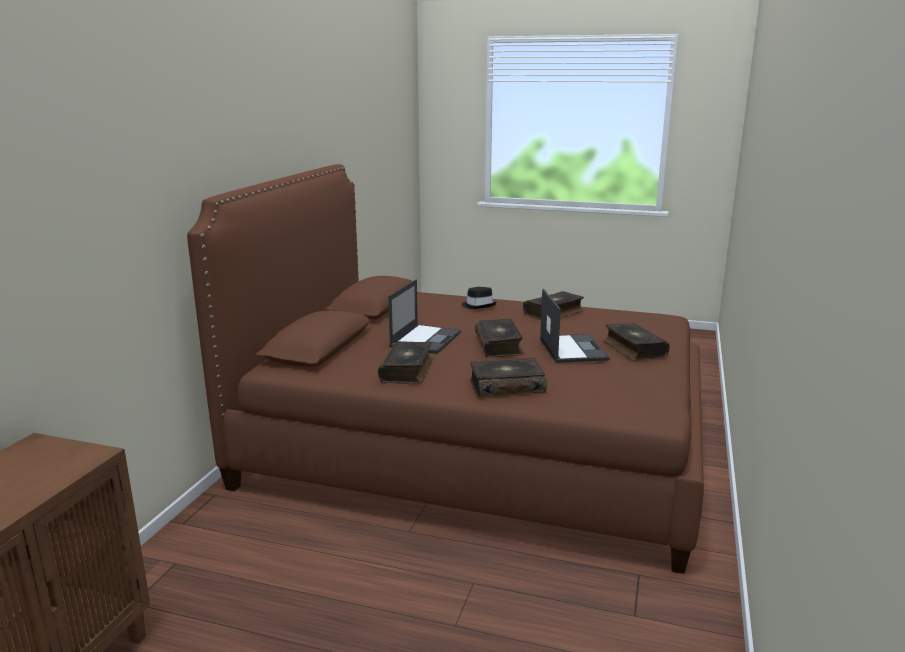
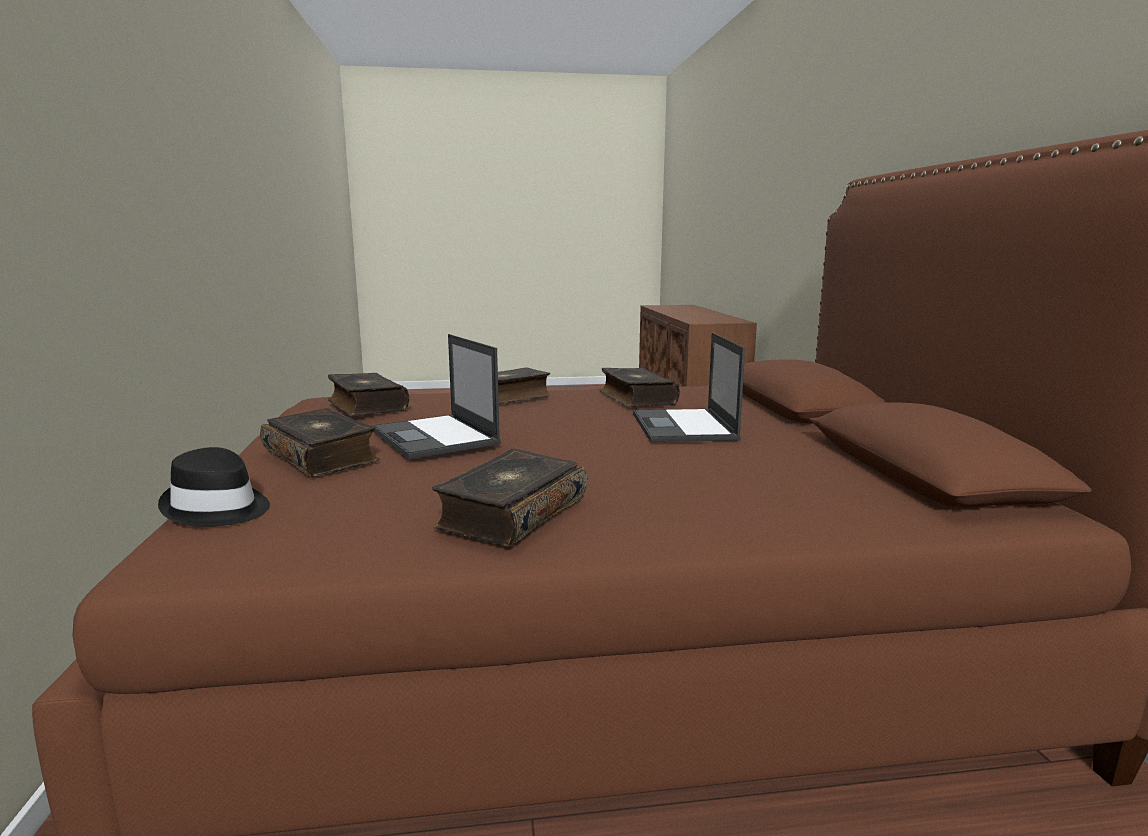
camera: 155 degrees right, 5 degrees down
(478, 305) = (722, 507): black hat -> black hat (217, 508)
(499, 345) = (559, 431): book -> book (366, 406)

